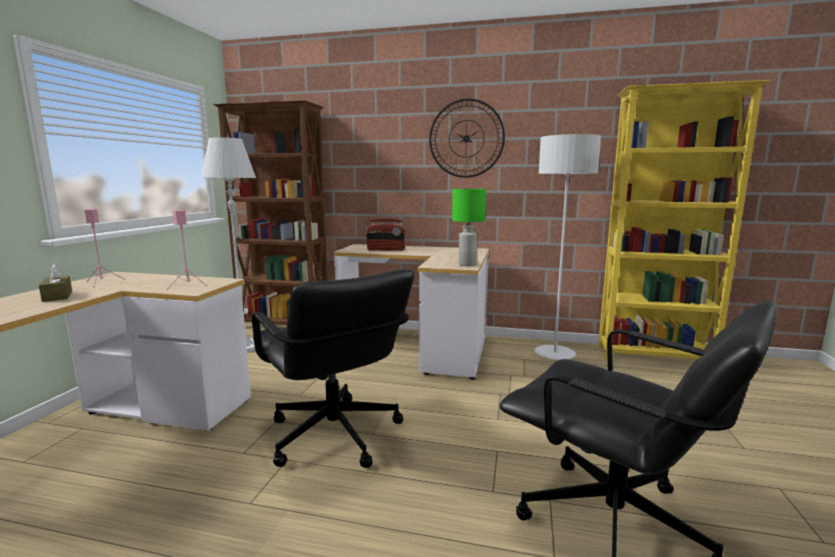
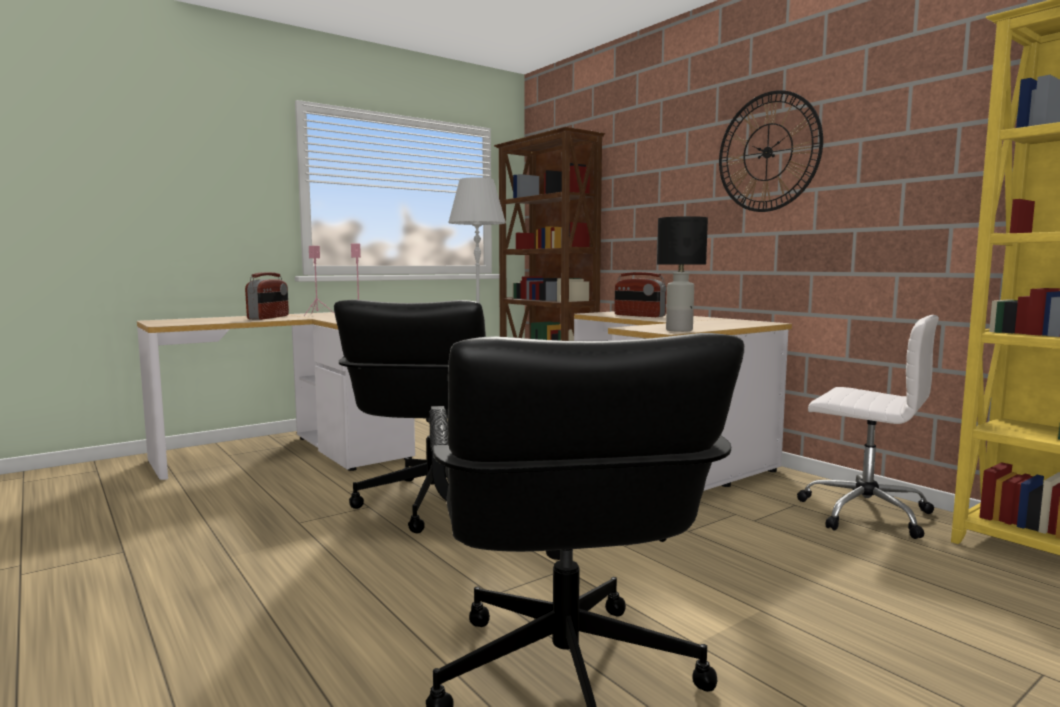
camera: 40 degrees right, 5 degrees down
(57, 296) = (269, 317): brown tissue box -> radio
(466, 265) = (678, 330): green table lamp -> black table lamp
(554, 354) = (862, 512): grey floor lamp -> white office chair

